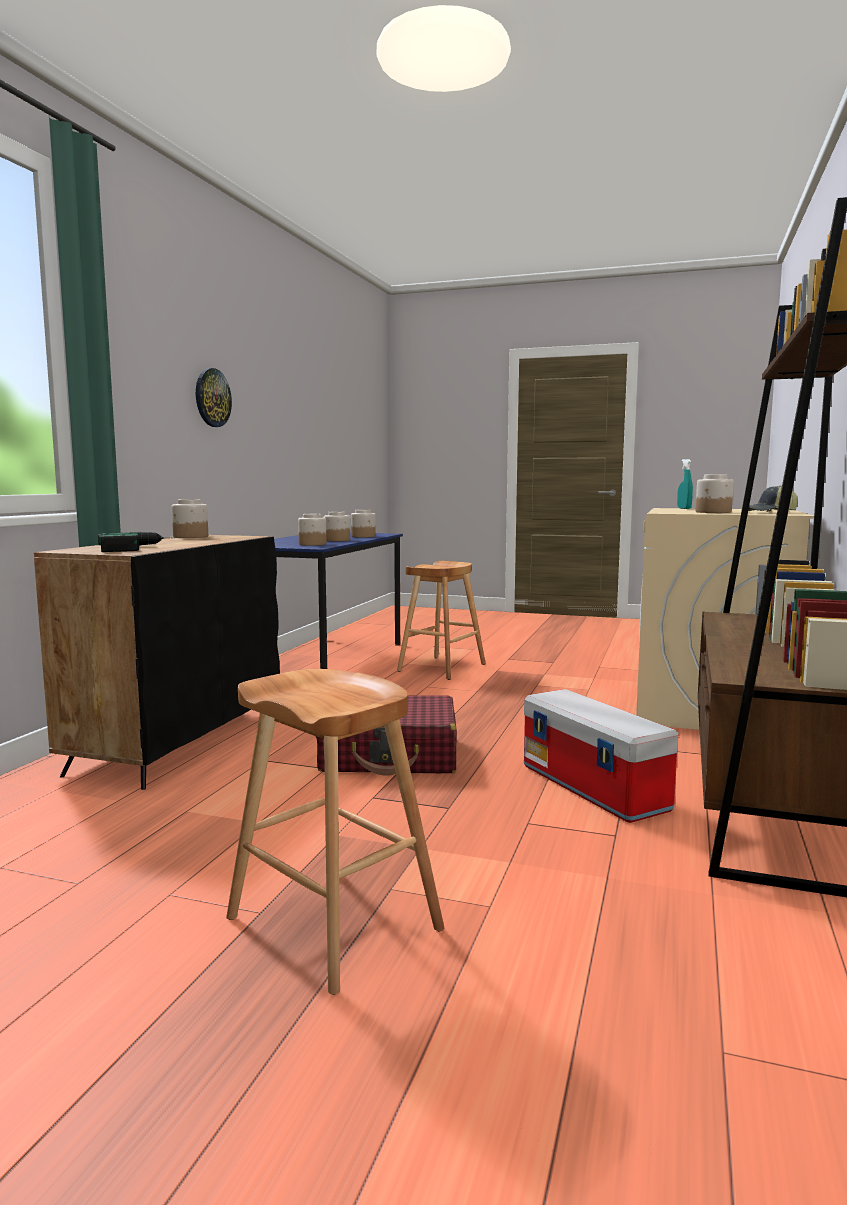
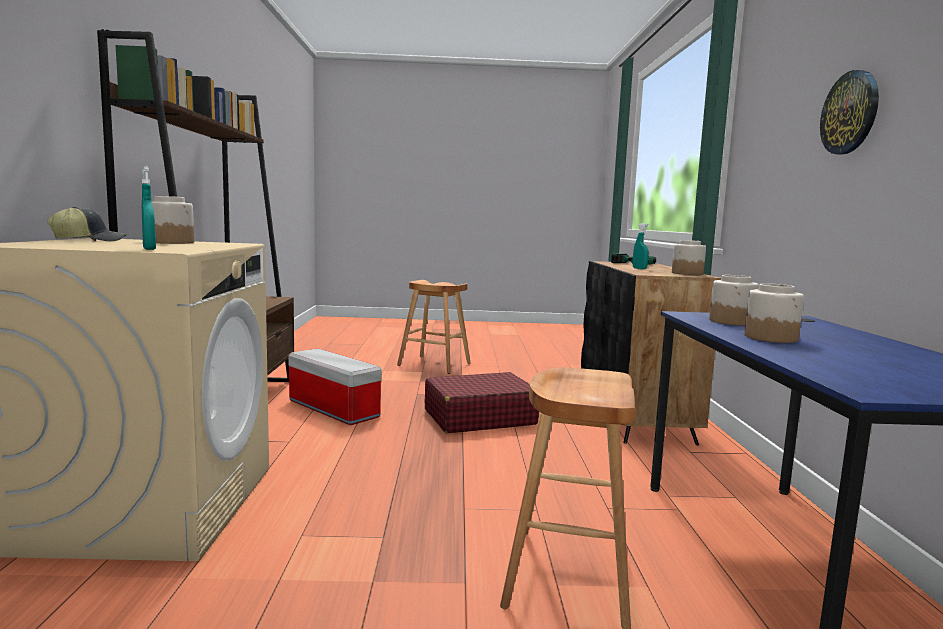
camera: 160 degrees right, 0 degrees up
(194, 541) = (639, 268): none -> turquoise spray bottle
(363, 536) = (823, 362): jar -> none

